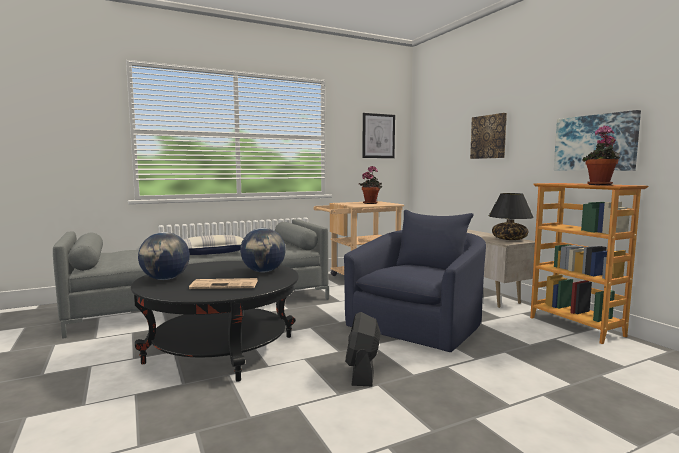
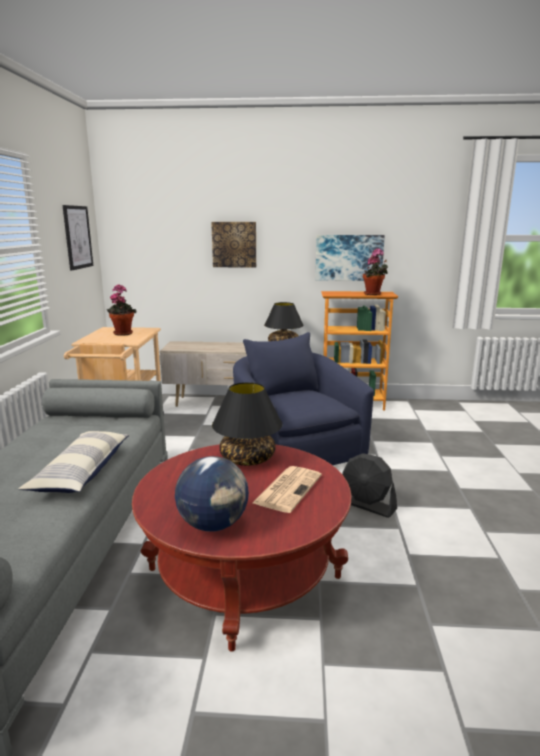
camera: 60 degrees left, 10 degrees up
(221, 349) = (244, 572): black coffee table -> red coffee table
(263, 271) = (248, 458): globe -> black table lamp

